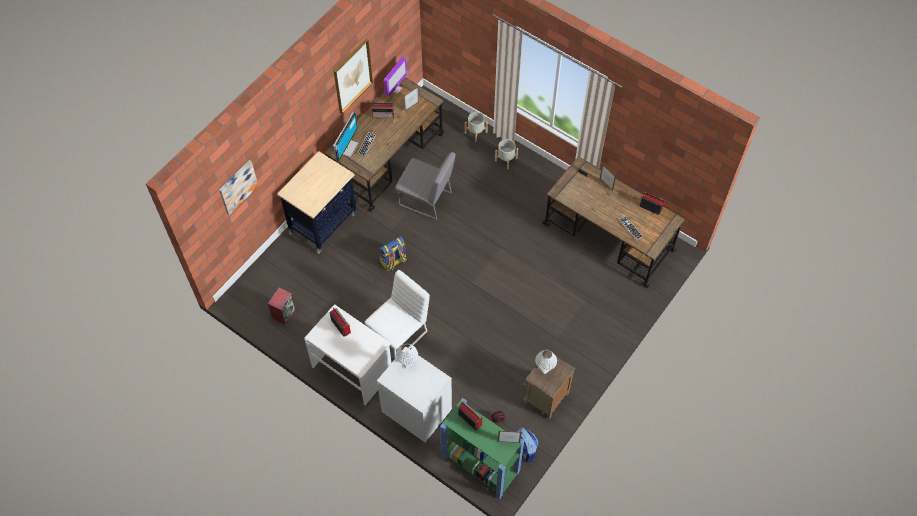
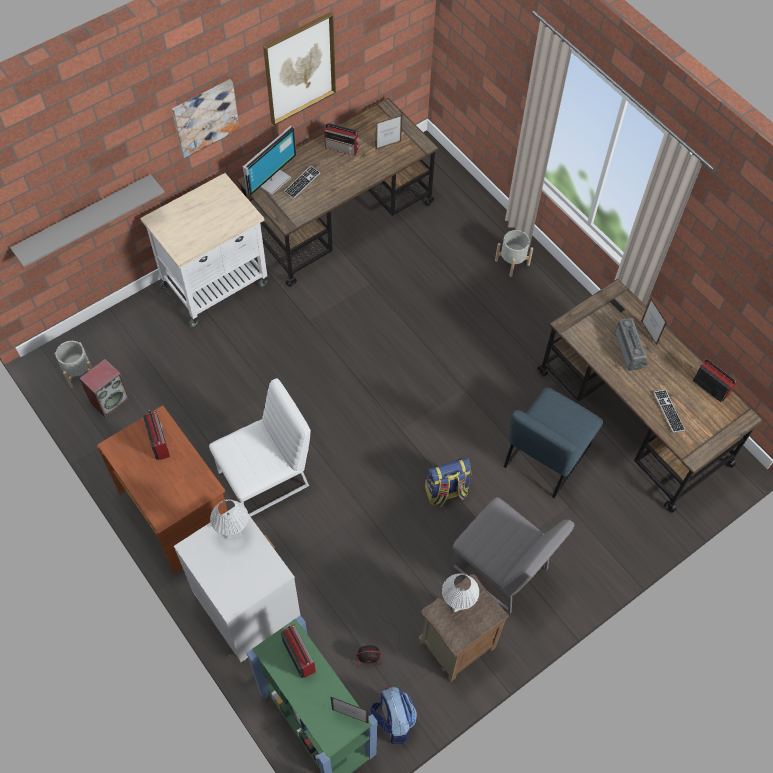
camera: 15 degrees right, 0 degrees up
(237, 186) = (62, 184): picture -> picture (205, 117)
(248, 204) = (85, 219): none -> grey shelf
(323, 223) = (215, 285): blue cart -> white cart
(353, 369) = (177, 512): white desk -> brown desk
(393, 261) = (296, 367): backpack -> backpack (446, 492)
(395, 89) = (373, 115): monitor -> none
(426, 200) = (375, 290): grey chair -> grey chair (501, 569)
(475, 132) = (480, 213): grey planter -> grey planter (78, 373)
(563, 276) = (544, 458): none -> blue chair
(598, 197) = (630, 350): none -> radio

